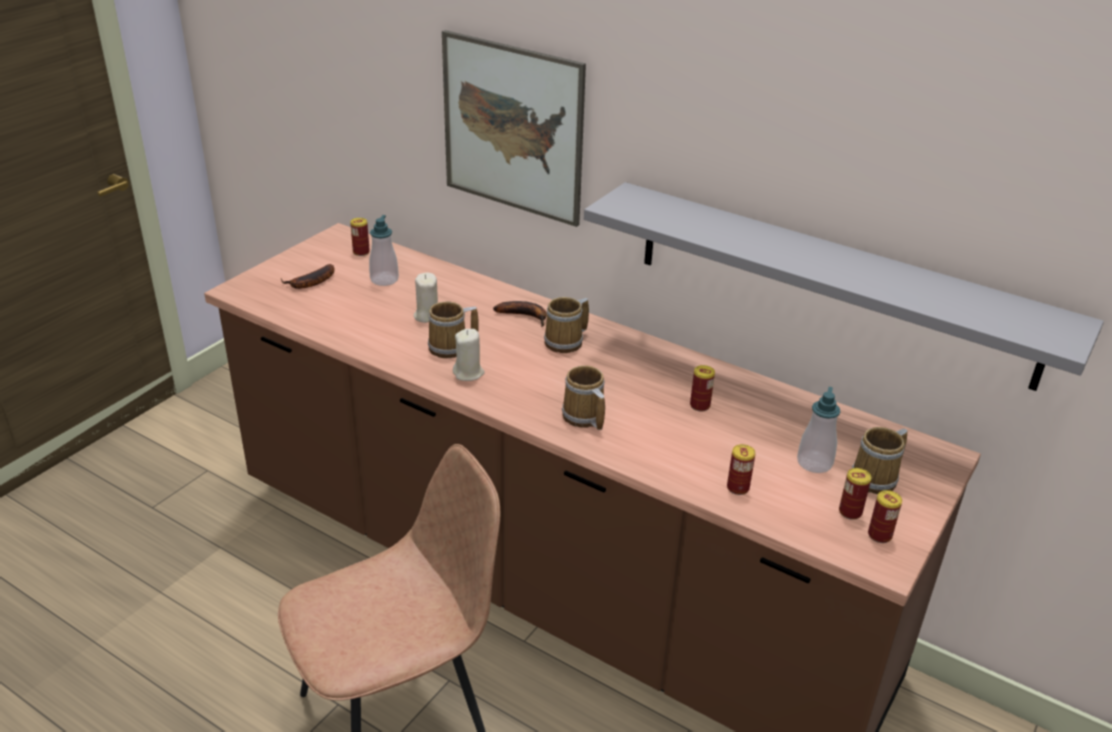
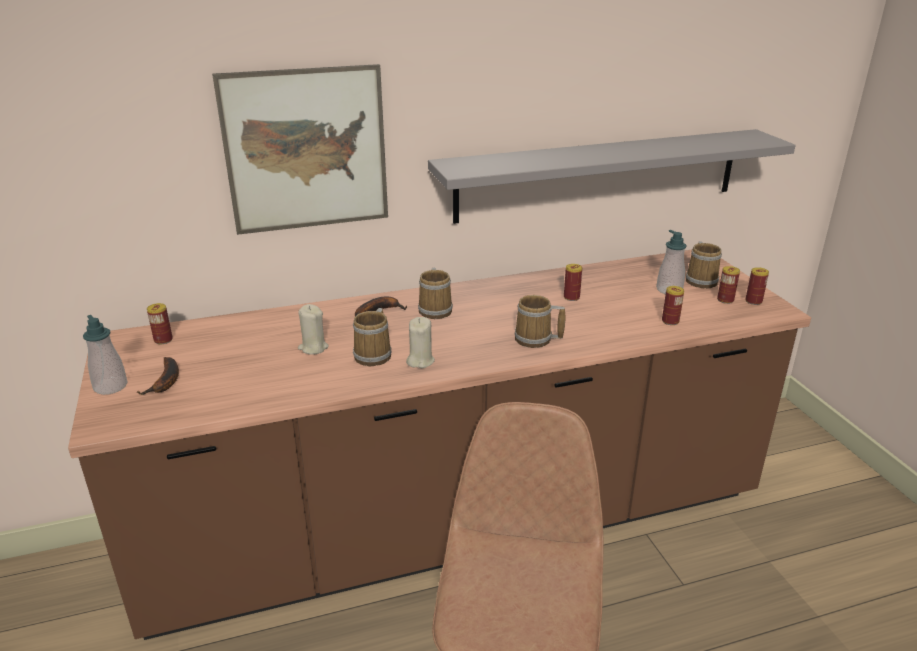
camera: 50 degrees left, 5 degrees down
(384, 279) = (227, 346): soap dispenser -> soap dispenser (110, 386)

